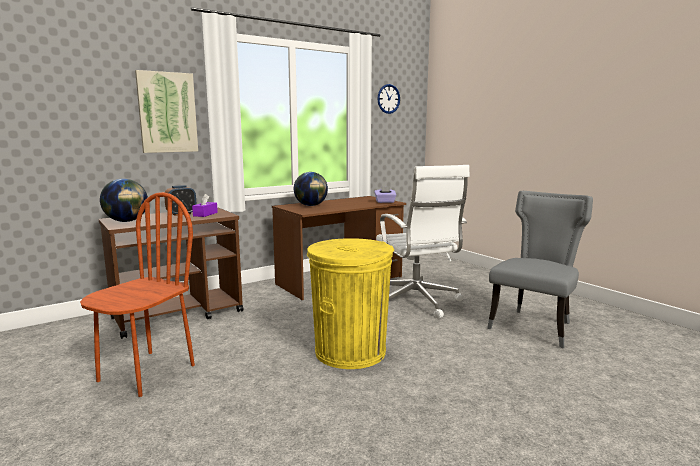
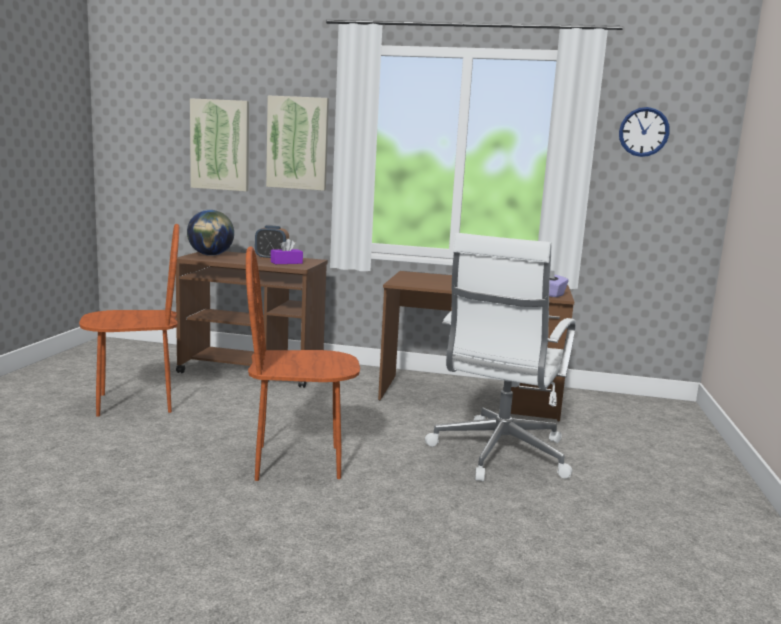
camera: 45 degrees right, 0 degrees up
(86, 117) = (220, 145): none -> picture
(311, 205) = (437, 279): globe -> none
(350, 351) = (298, 462): yellow trash can -> brown chair
(534, 326) = (589, 554): grey chair -> none

